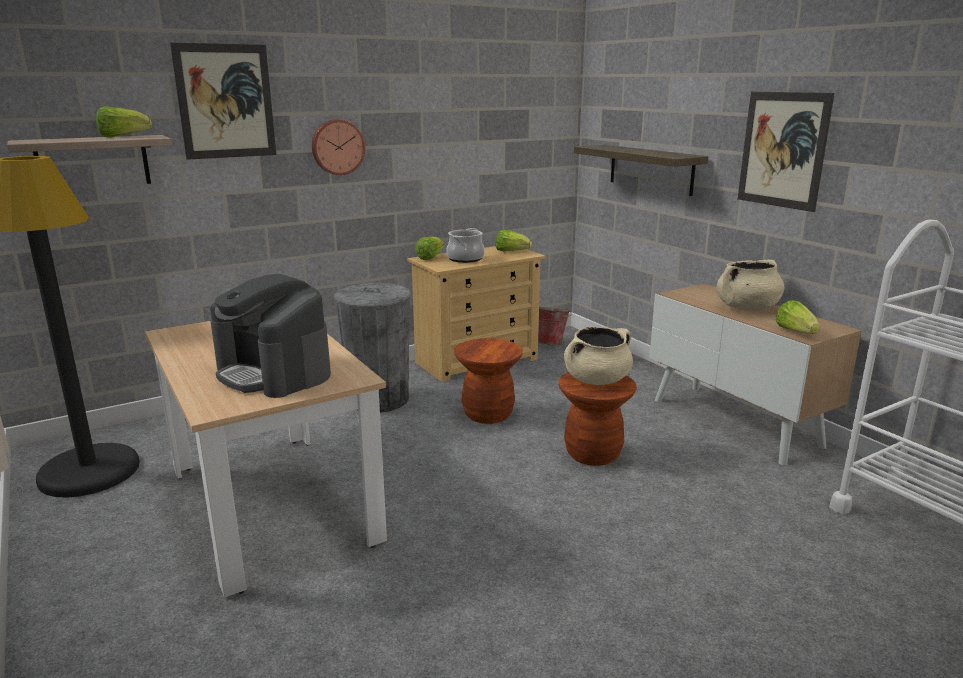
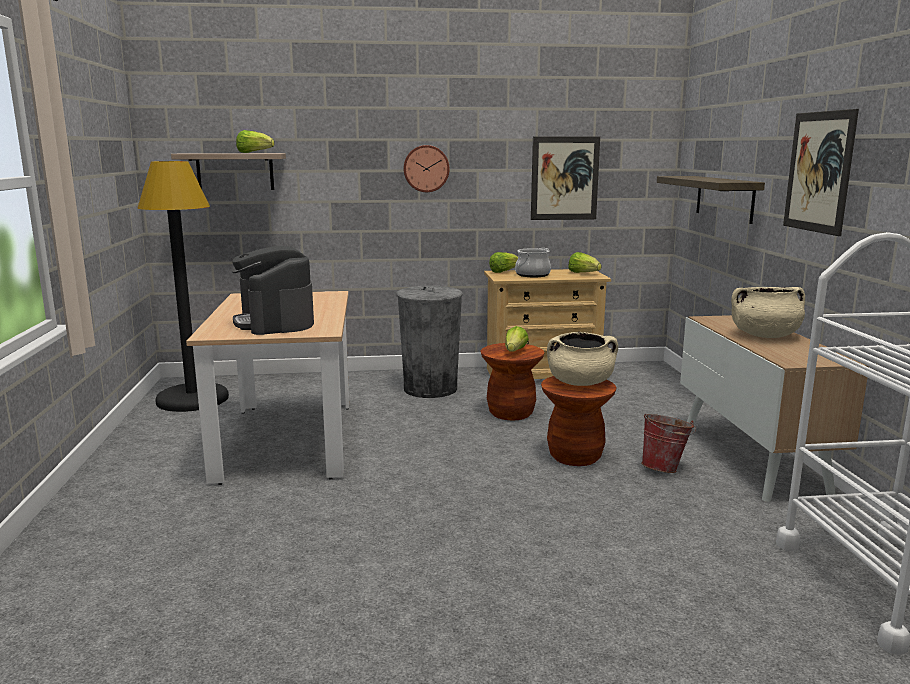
camera: 25 degrees right, 5 degrees down
(225, 101) = (335, 129): picture -> picture (564, 178)
(552, 343) = (629, 371): bucket -> bucket (665, 468)
(796, 332) = (785, 357): lettuce -> lettuce (515, 351)

